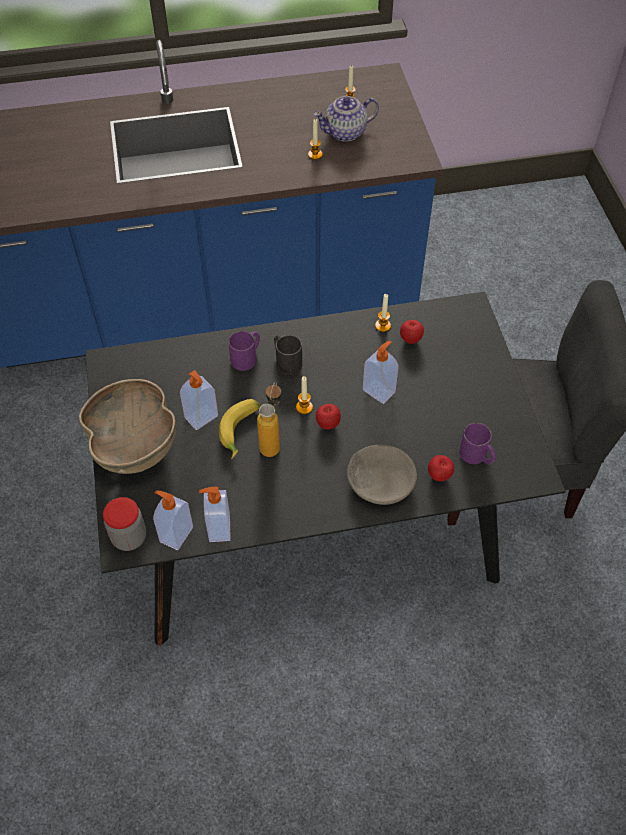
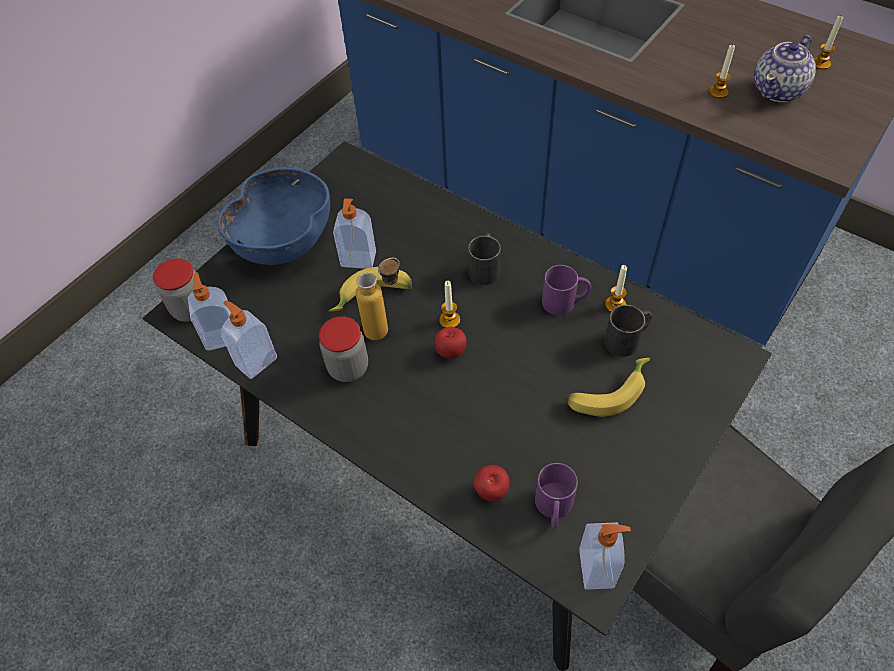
camera: 50 degrees right, 0 degrees up
(135, 445) = (284, 241): brown bowl -> blue bowl
(247, 357) = (456, 239): purple mug -> purple mug (565, 301)
(280, 483) = (348, 367): none -> jar
(346, 132) = (779, 90): teapot -> teapot turned 75 degrees counterclockwise
(379, 390) = (536, 361): soap dispenser -> soap dispenser (598, 568)
(380, 480) = (431, 443): grey bowl -> none
(410, 339) = (627, 339): apple -> black mug
(433, 376) = (607, 392): none -> banana

